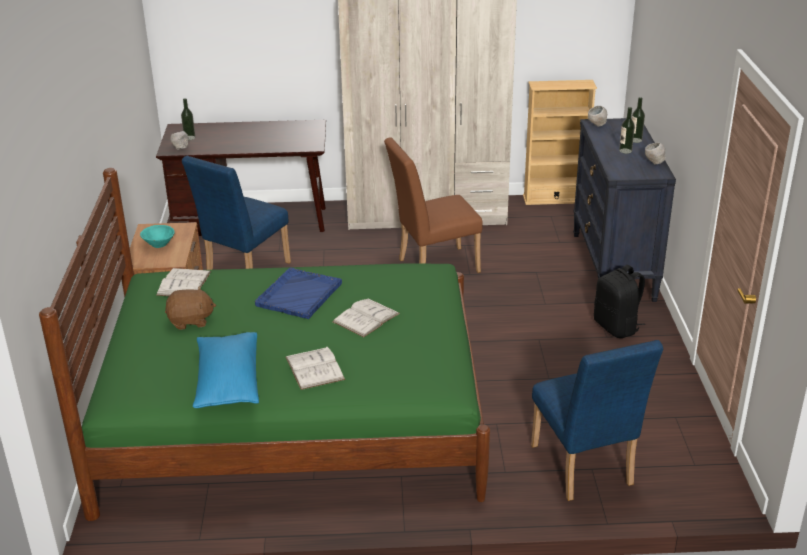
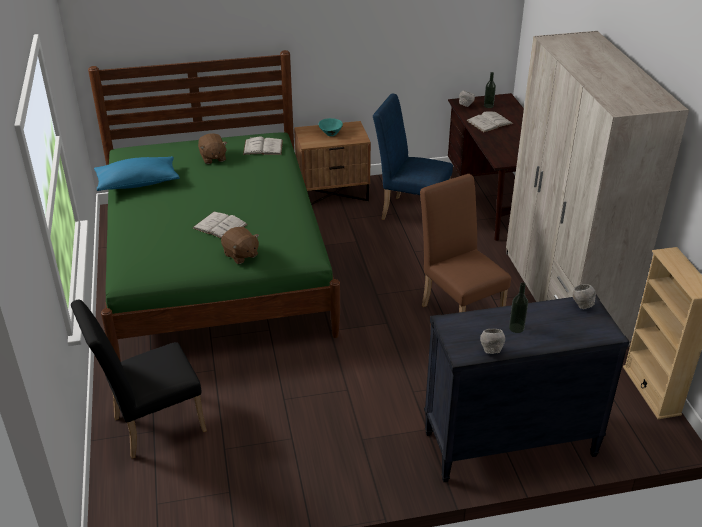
camera: 80 degrees right, 5 degrees up
(298, 295) = (250, 193): blue tray -> none
(314, 368) = (151, 212): white book -> white book (489, 122)
(428, 307) = (241, 255): none -> brown plush toy
(584, 470) = (151, 426): blue chair -> black chair
(617, 327) = (381, 448): black backpack -> none
(635, 140) = (552, 336): bottle -> none

